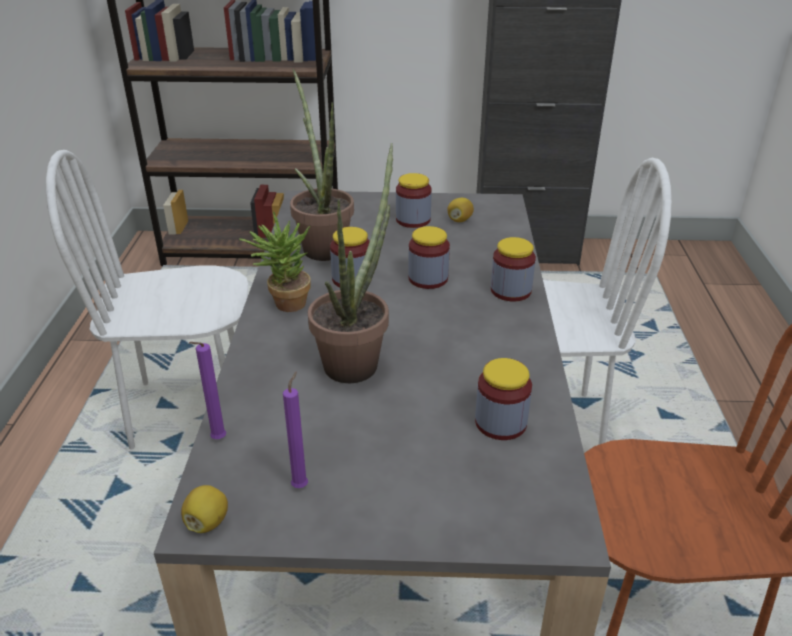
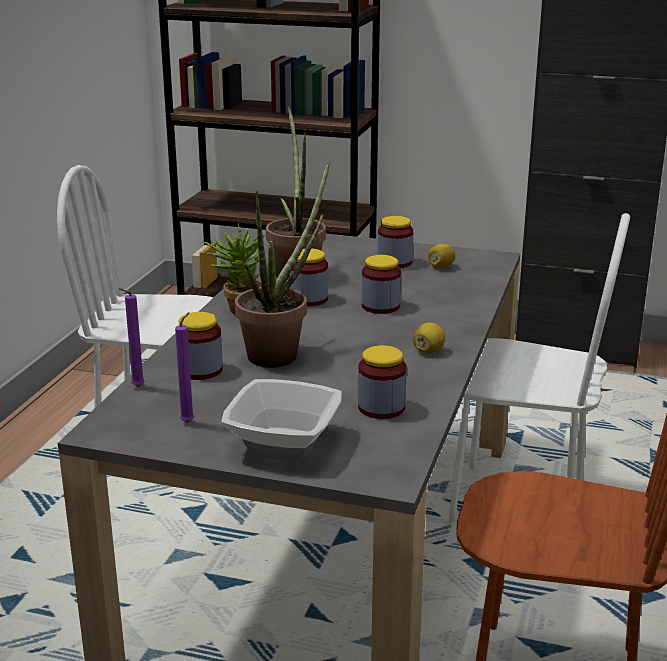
camera: 15 degrees right, 10 degrees down
(207, 522) = (105, 432): lemon -> lemon (428, 351)
(426, 499) = (286, 444): none -> bowl
(510, 290) = (454, 323): jar -> jar (200, 370)

